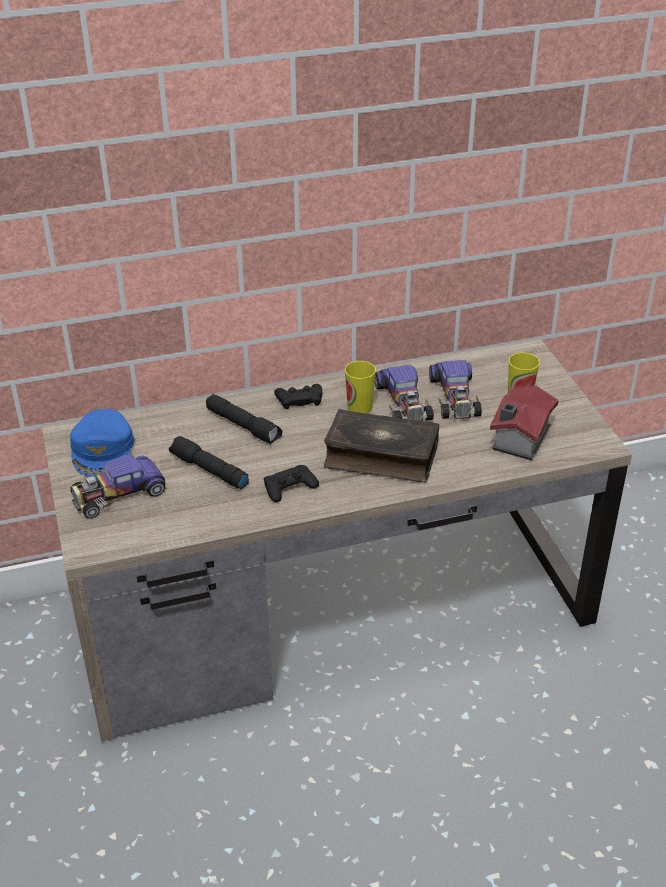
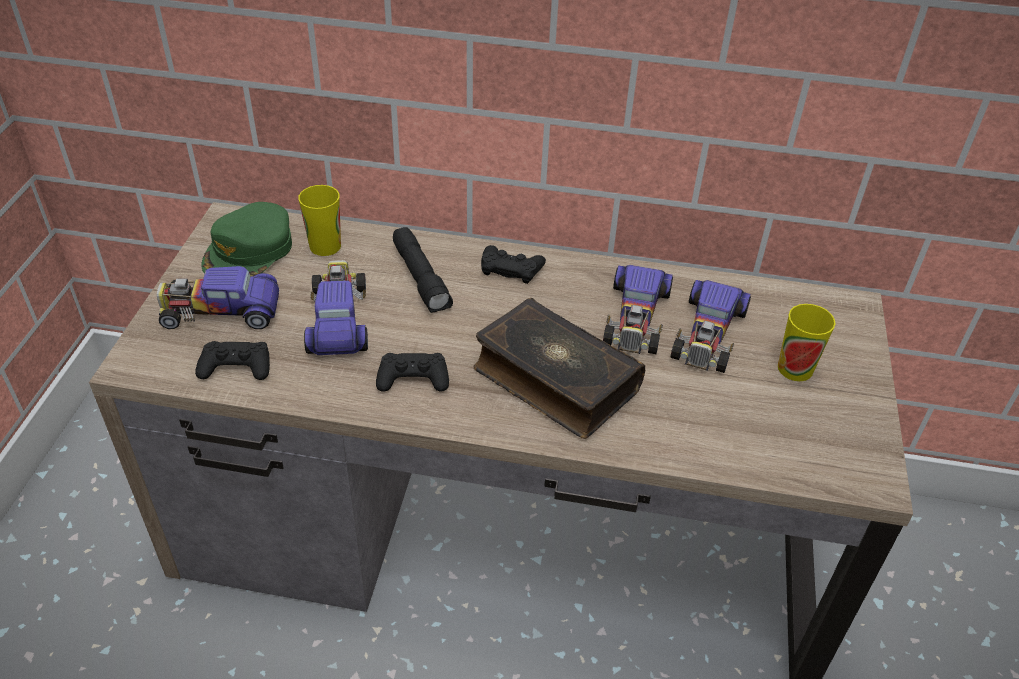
camera: 25 degrees right, 5 degrees up
(103, 450) = (249, 251): blue cap -> green cap
(163, 523) = (236, 366): none -> black game controller
(208, 470) = (338, 319): black flashlight -> toy car
(359, 408) = (575, 305): cup -> cup (325, 246)
(519, 439) = (757, 425): toy house -> none

